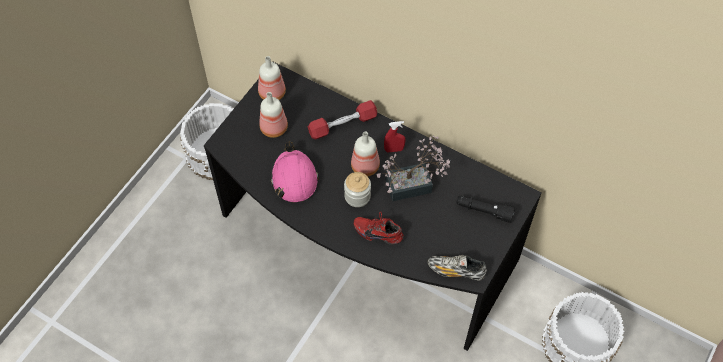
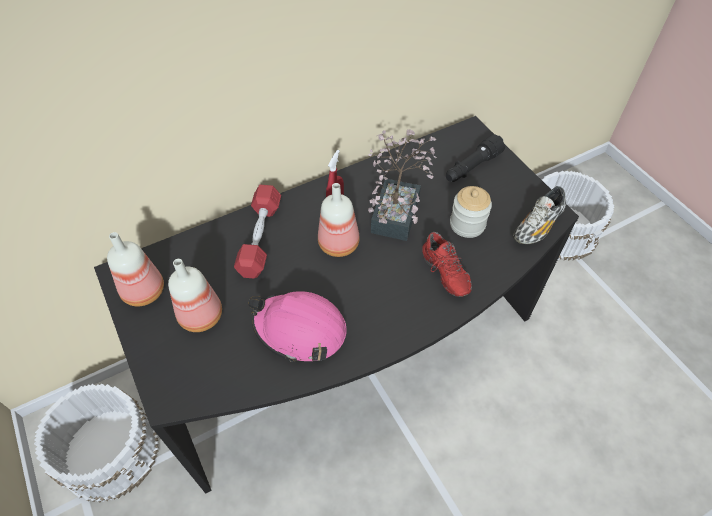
camera: 60 degrees left, 5 degrees down
(357, 196) = (376, 272): jar -> jar (467, 224)
(378, 232) = (443, 274): red shoe -> red shoe turned 75 degrees counterclockwise

